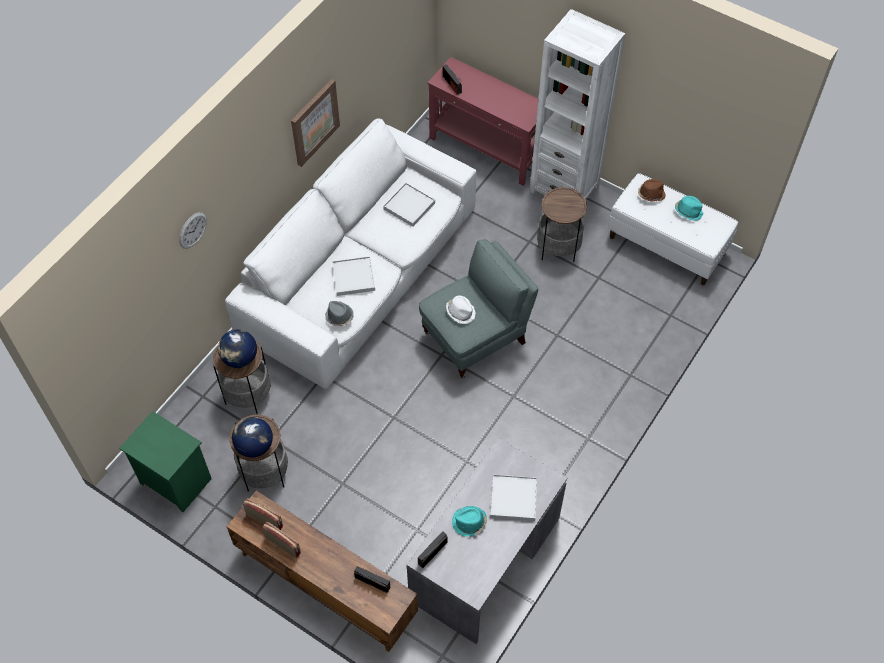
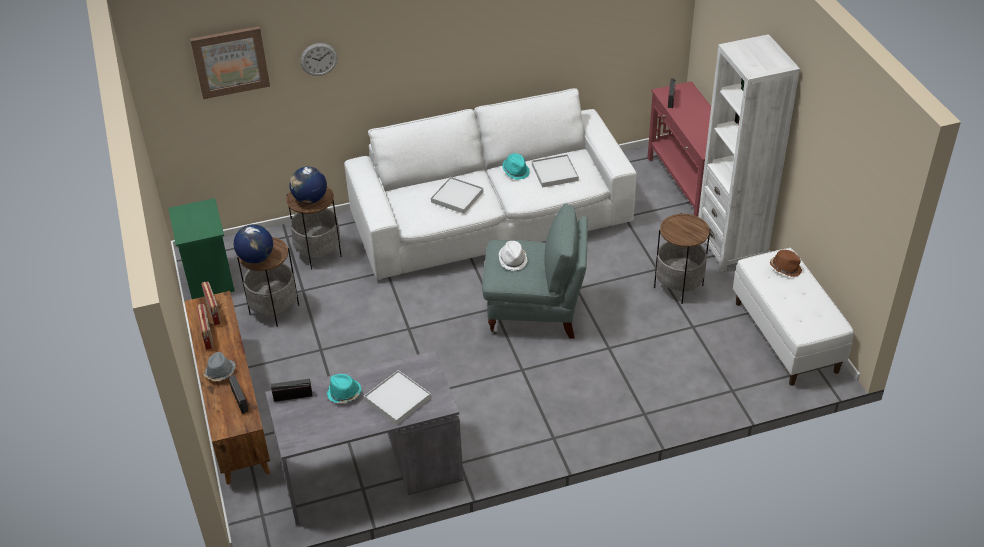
camera: 40 degrees right, 15 degrees down
(314, 122) = (495, 45): picture -> picture (230, 61)
(339, 316) = (417, 216): grey hat -> grey hat (220, 372)
(688, 211) = (809, 298): turquoise hat -> turquoise hat (516, 171)

